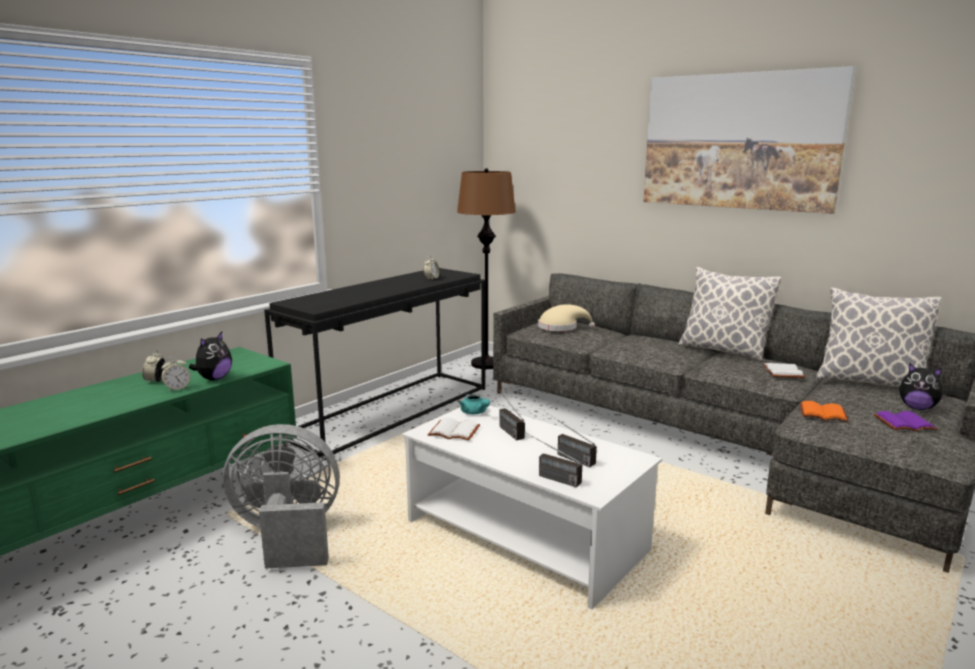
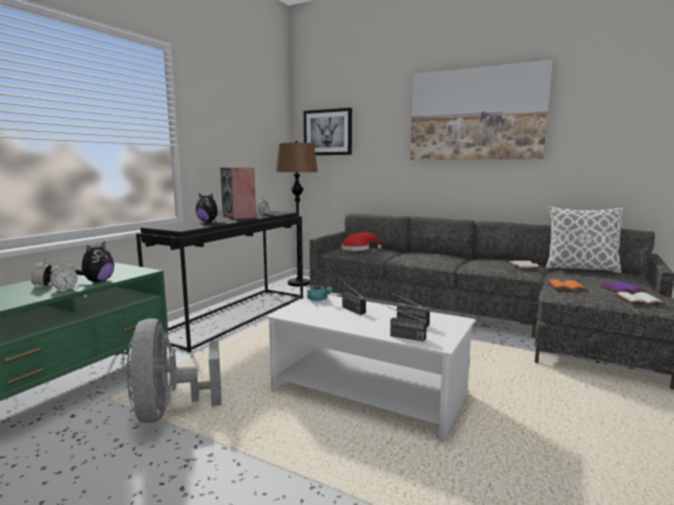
camera: 10 degrees left, 5 degrees down
(288, 536) = (169, 411): grey fan -> grey fan turned 90 degrees counterclockwise
(398, 283) = (239, 217): none -> speaker
(453, 432) = (307, 312): white book -> white book (639, 300)
(532, 154) = (328, 132): none -> picture
(561, 327) = (358, 249): beige hat -> red hat
(723, 351) = (475, 257): pillow -> none
(917, 408) = (622, 280): plush toy -> plush toy (208, 221)

